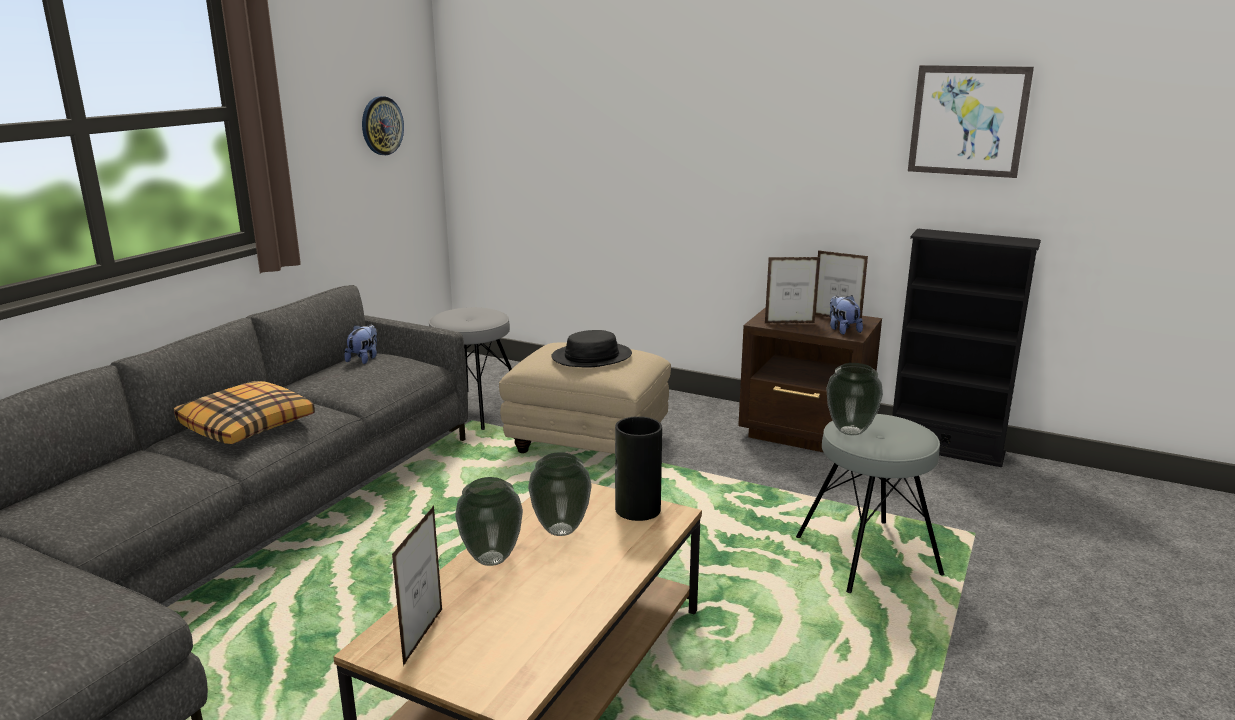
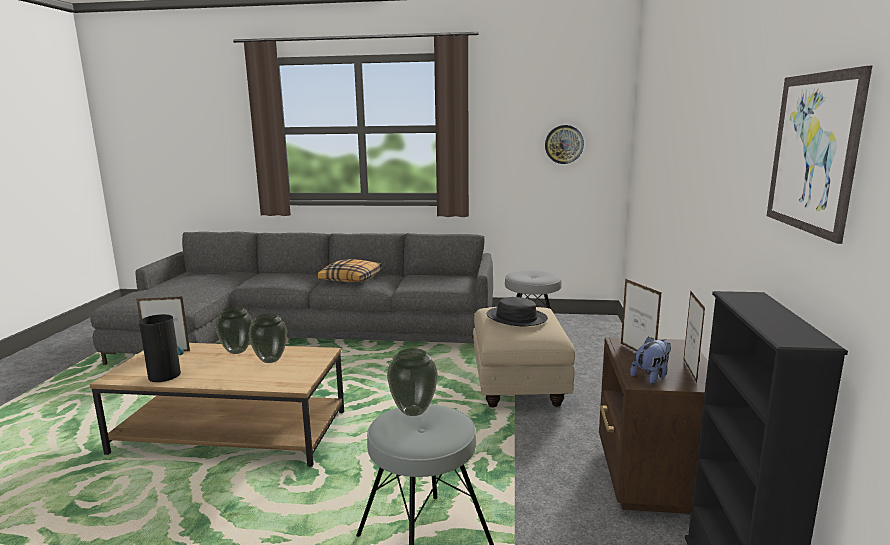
camera: 70 degrees right, 5 degrees down
(364, 359) = (455, 276): plush toy -> none
(637, 509) = (301, 374): vase -> vase (164, 375)

